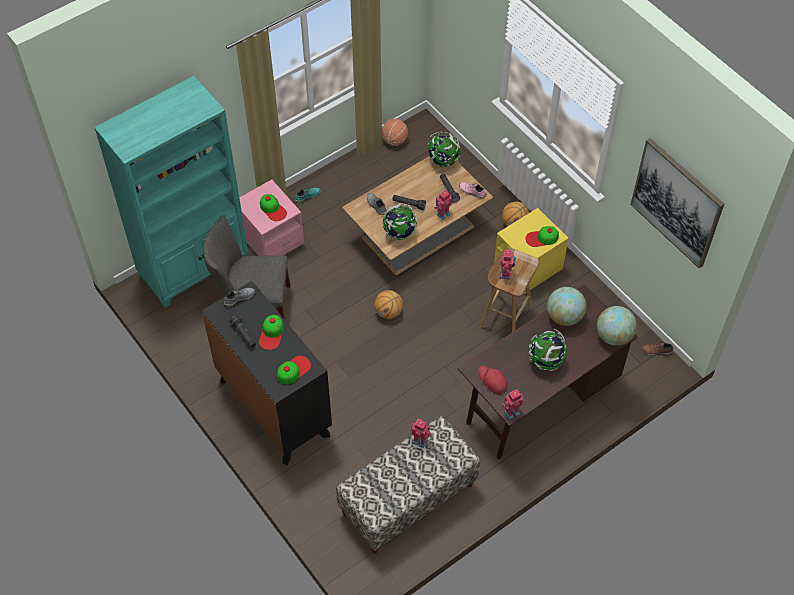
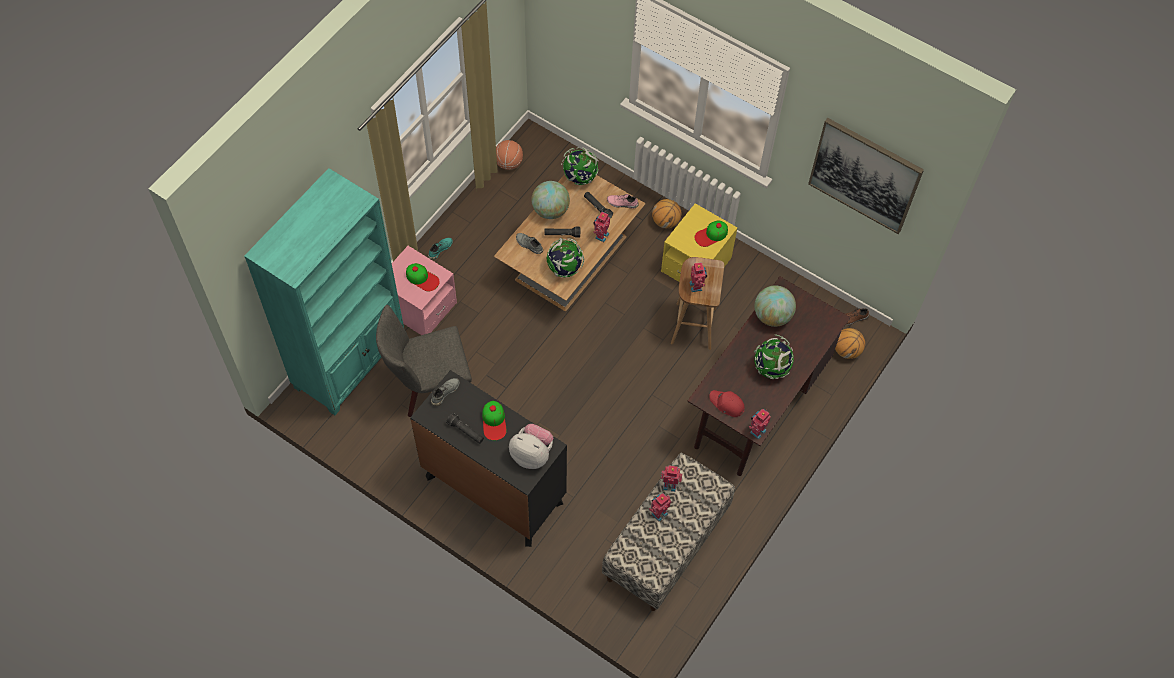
camera: 20 degrees left, 5 degrees up
(293, 370) = (532, 454): cap -> plush toy
(388, 312) = (573, 353): basketball -> basketball (847, 350)
(400, 462) = (658, 513): none -> toy robot
(613, 336) = (827, 322): globe -> globe (550, 210)

